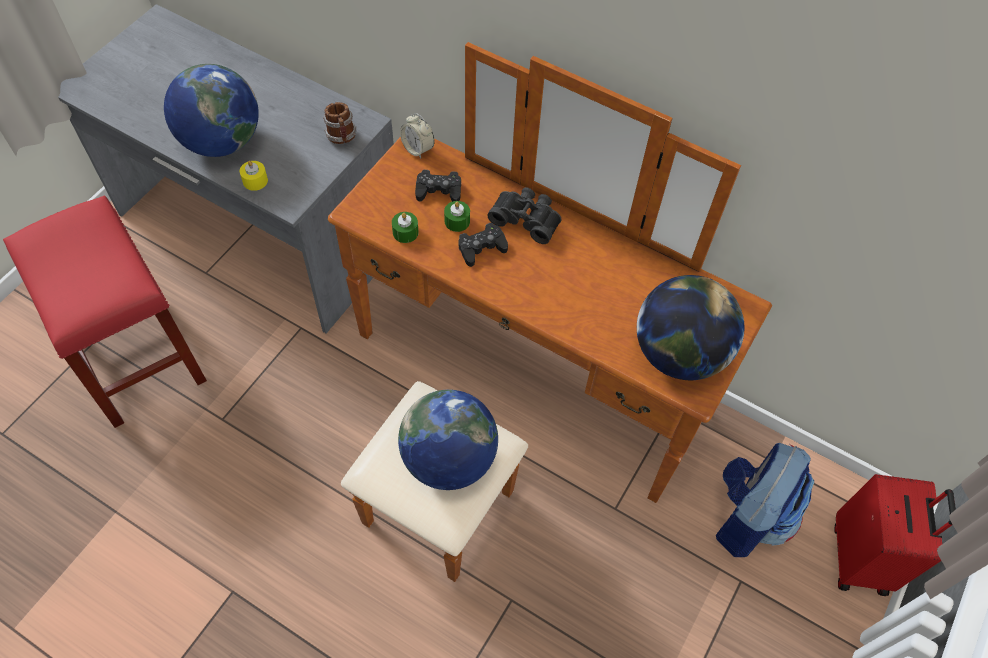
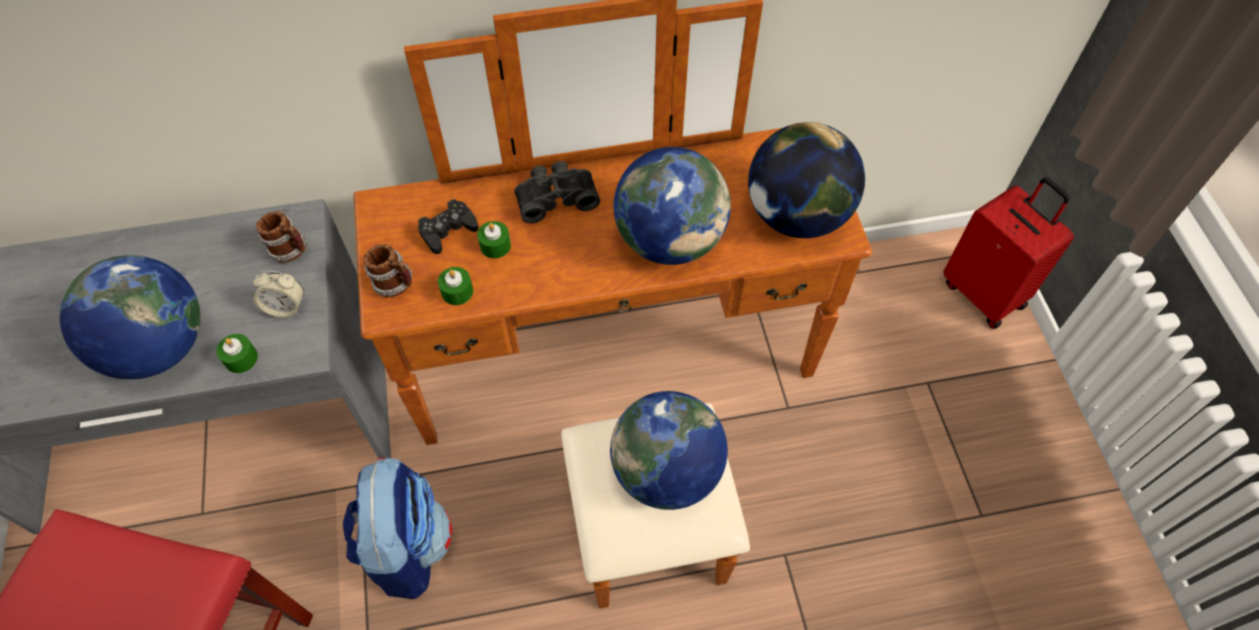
camera: 40 degrees left, 0 degrees up
(255, 181) = (241, 358): yellow candle -> green candle
(375, 201) = (396, 284): none -> mug
(418, 149) = (386, 207): alarm clock -> alarm clock (286, 307)
(481, 248) = (543, 252): black game controller -> none
(571, 302) = (669, 240): none -> globe
(747, 516) = (884, 329): backpack -> backpack (406, 546)

